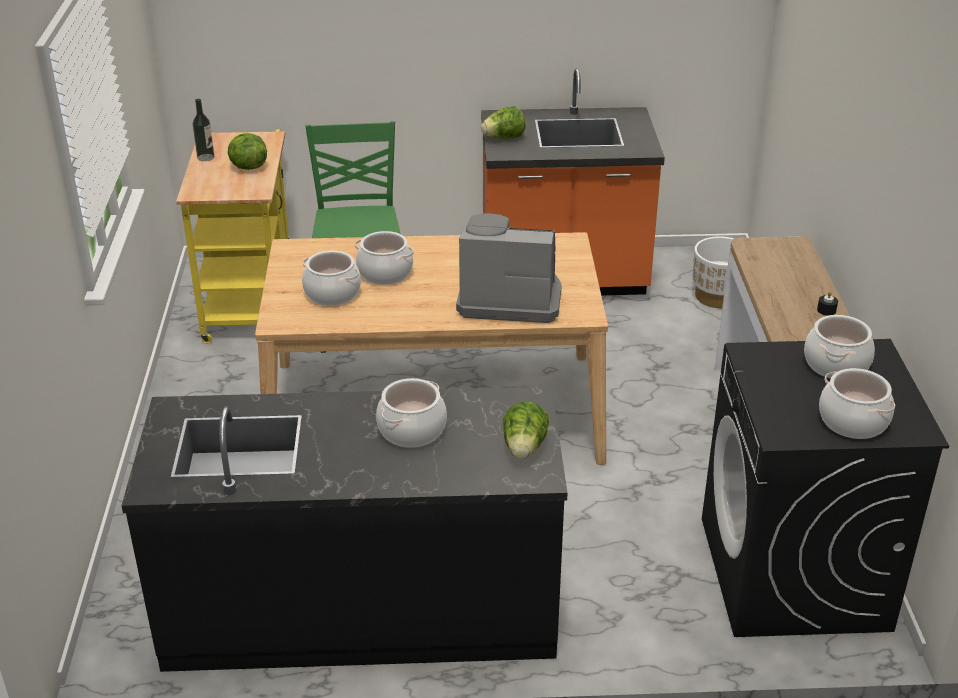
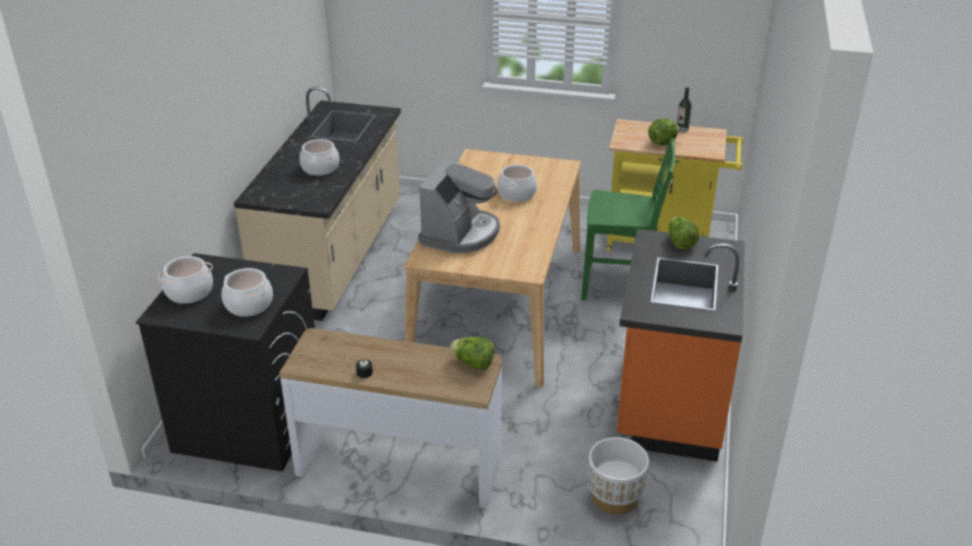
camera: 105 degrees right, 0 degrees up
(333, 293) = (499, 174): cooking pot -> none
(362, 607) = (334, 255): black counter -> beige counter
(524, 448) = (278, 196): lettuce -> lettuce (473, 364)

